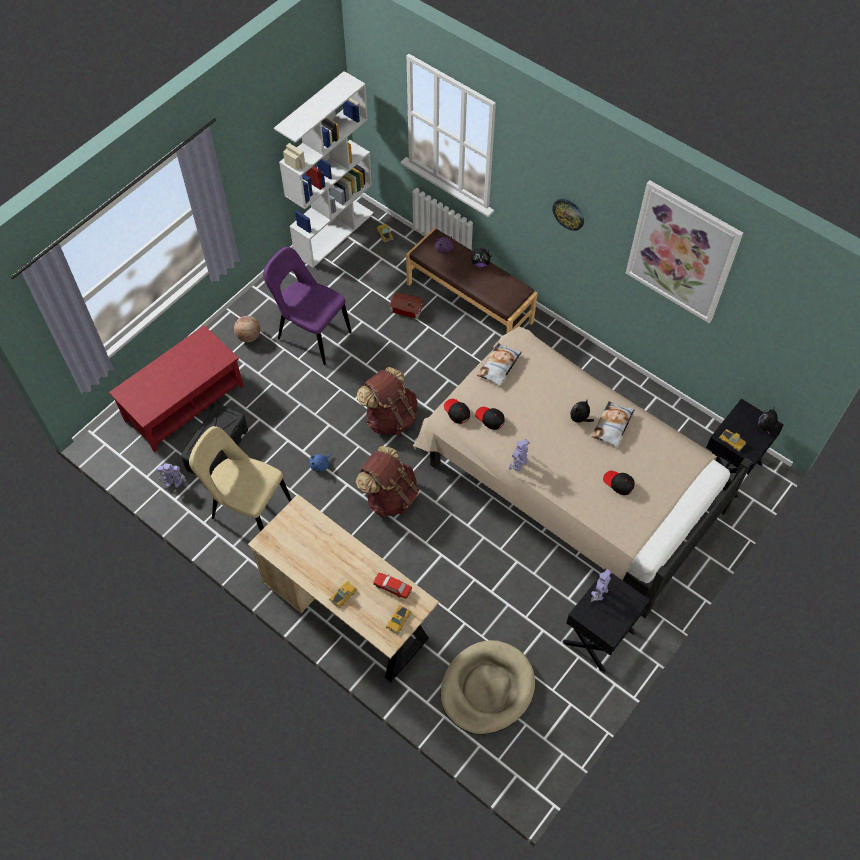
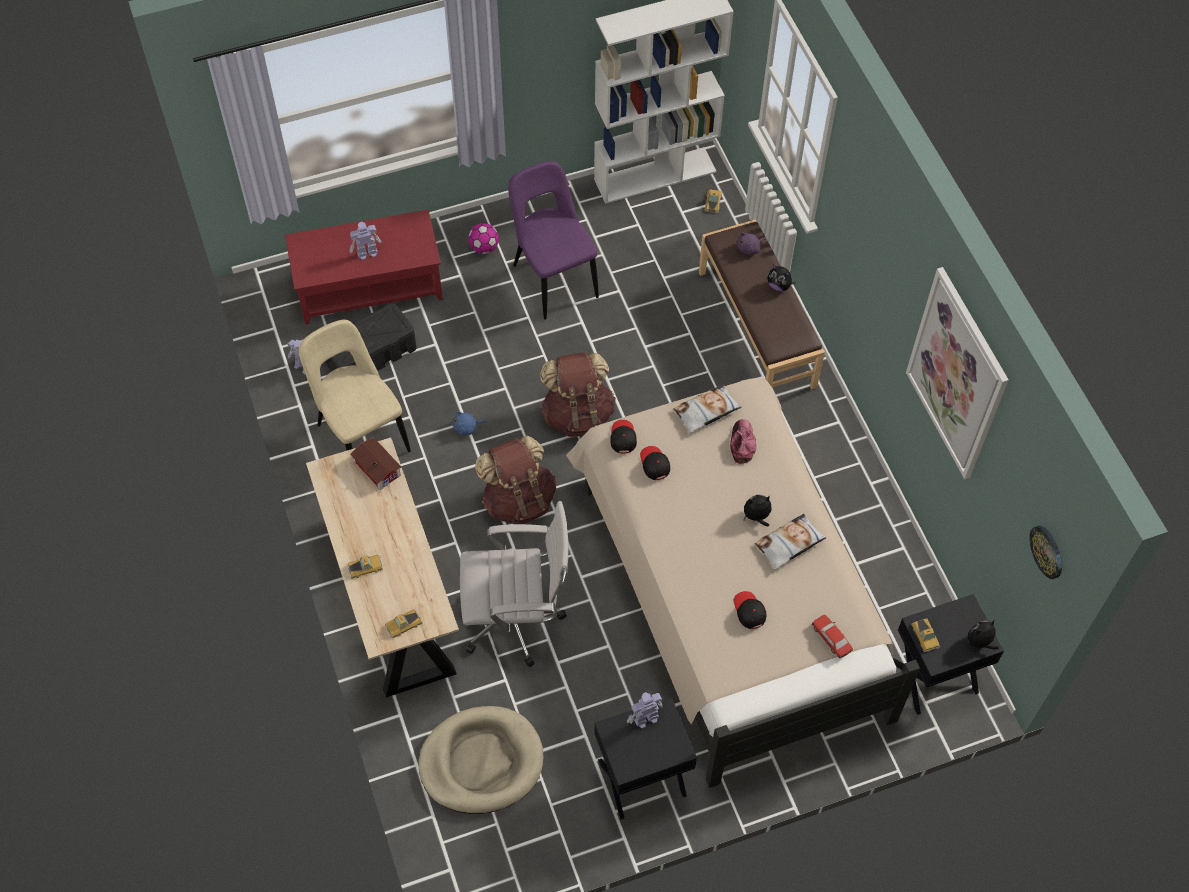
camera: 30 degrees right, 0 degrees up
(249, 336) = (484, 247): basketball -> football
(392, 587) = (421, 587): toy car -> toy car (831, 639)
(406, 308) = (679, 299): toy house -> toy house (377, 466)
(445, 578) = (517, 620): none -> white office chair
(518, 463) = (651, 530): toy robot -> toy robot (366, 253)
(537, 376) = (742, 443): none -> cap
(568, 214) = (874, 269): wall clock -> wall clock (1047, 551)

